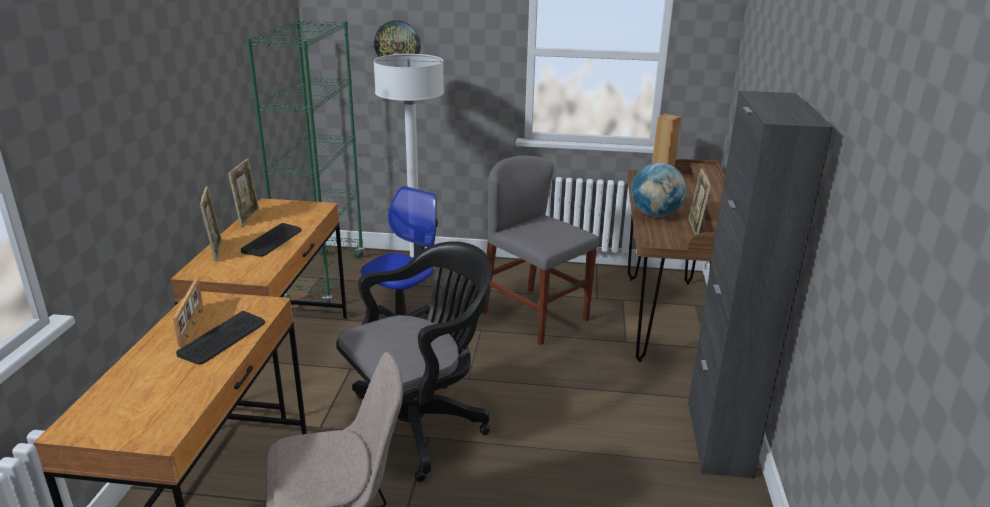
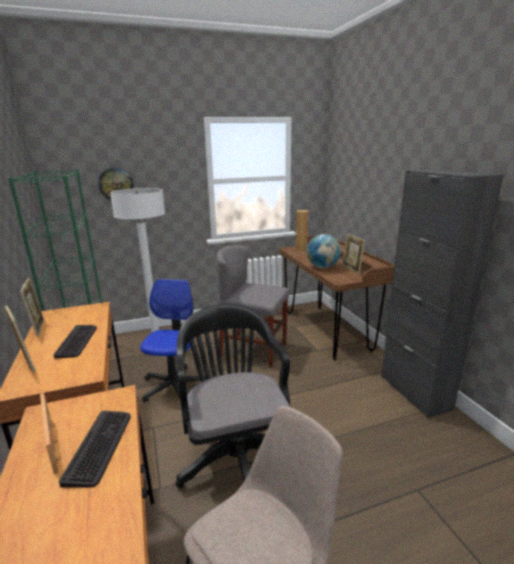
camera: 25 degrees left, 5 degrees down
(418, 425) = (236, 454): black office chair -> black office chair turned 45 degrees counterclockwise

